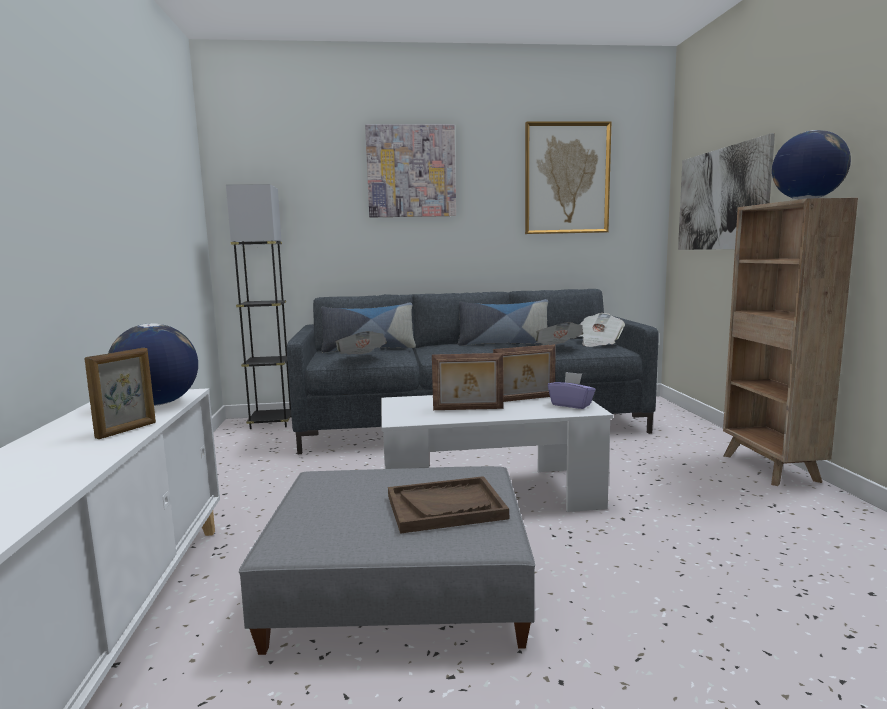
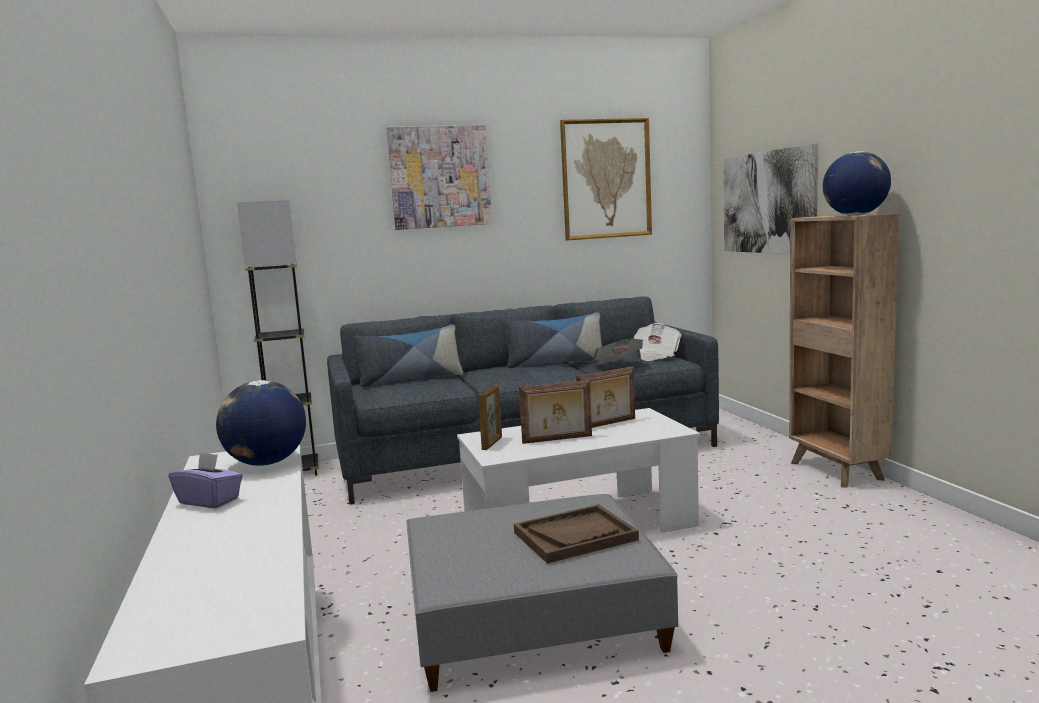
camera: 10 degrees left, 0 degrees up
(127, 430) = (271, 492): picture frame -> picture frame (492, 443)
(361, 358) = (414, 391): newspaper -> none
(571, 405) = (656, 426): purple tissue box -> purple tissue box (209, 501)

